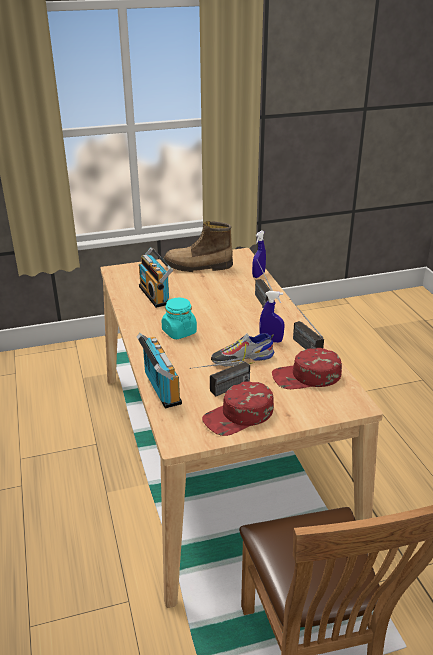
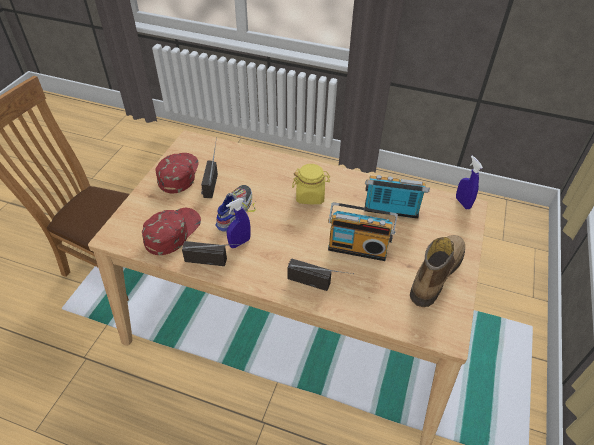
camera: 125 degrees right, 15 degrees up
(160, 389) = (246, 154): radio -> radio (358, 247)
(179, 332) = (310, 196): turquoise jar -> yellow jar
(258, 275) = (373, 316): blue spray bottle -> blue spray bottle (462, 203)

